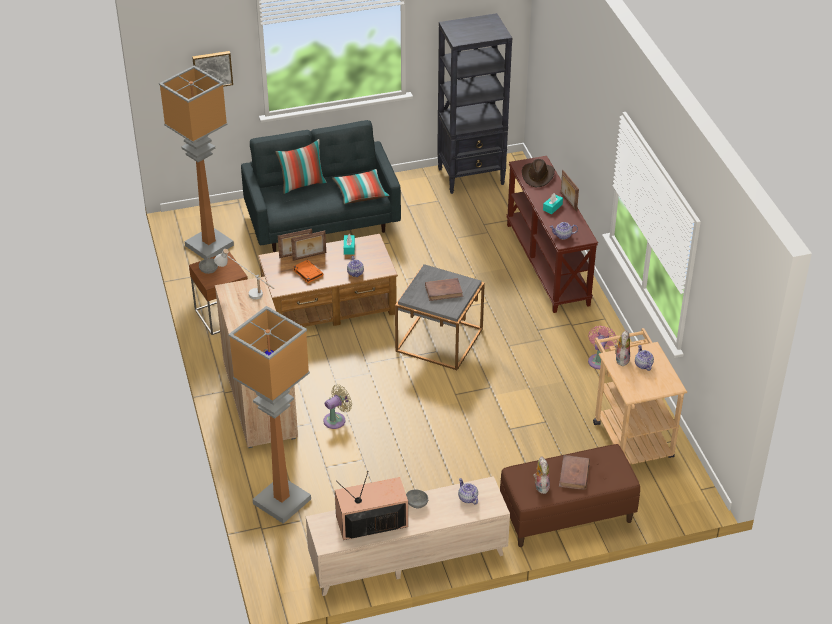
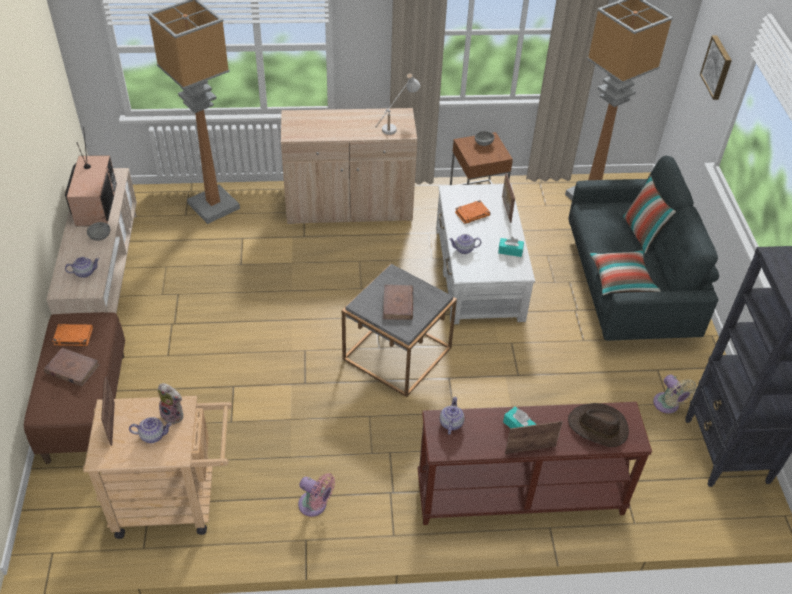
camera: 100 degrees right, 5 degrees up
(309, 257) = (500, 219): picture frame -> picture frame (111, 423)
(329, 304) = (478, 273): brown coffee table -> white coffee table
(336, 419) = (302, 254): beige fan -> beige fan (667, 405)
(540, 486) = (73, 336): plush toy -> orange book

